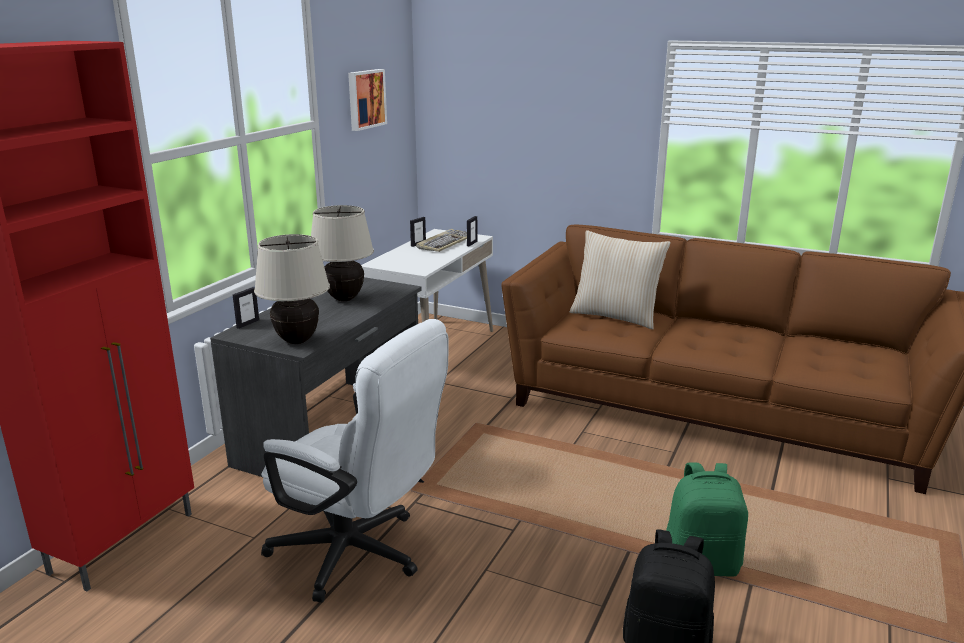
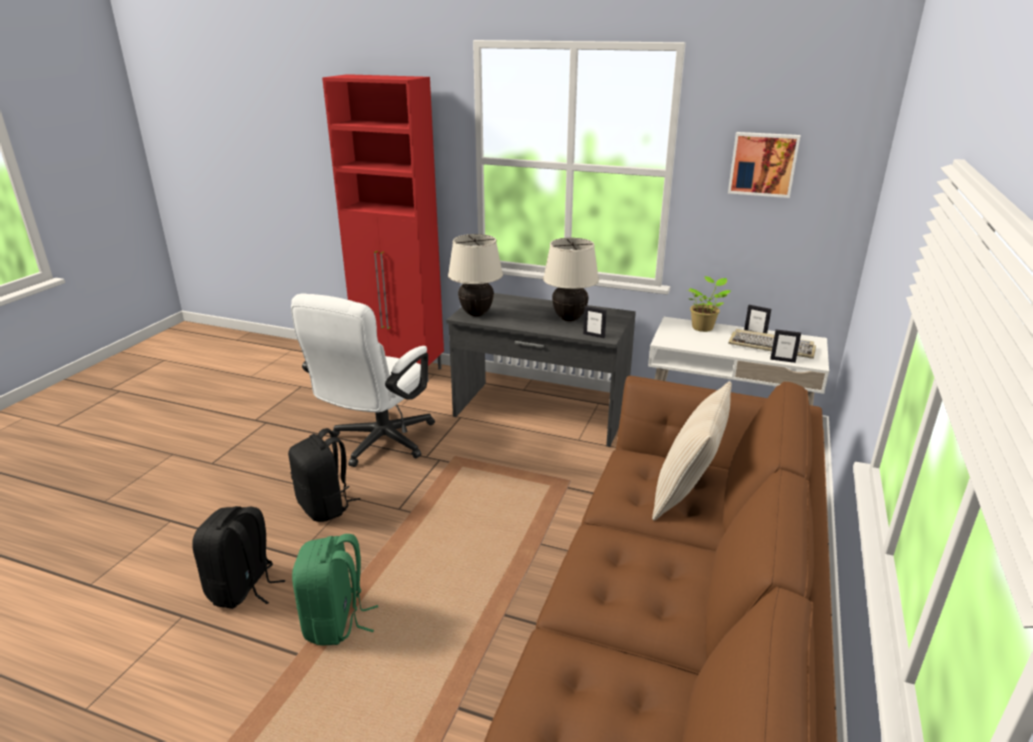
camera: 85 degrees right, 5 degrees up
(247, 324) = (506, 296): picture frame -> picture frame (594, 335)
(395, 256) = (703, 327): none -> potted plant
(503, 591) = (325, 506): none -> black backpack

